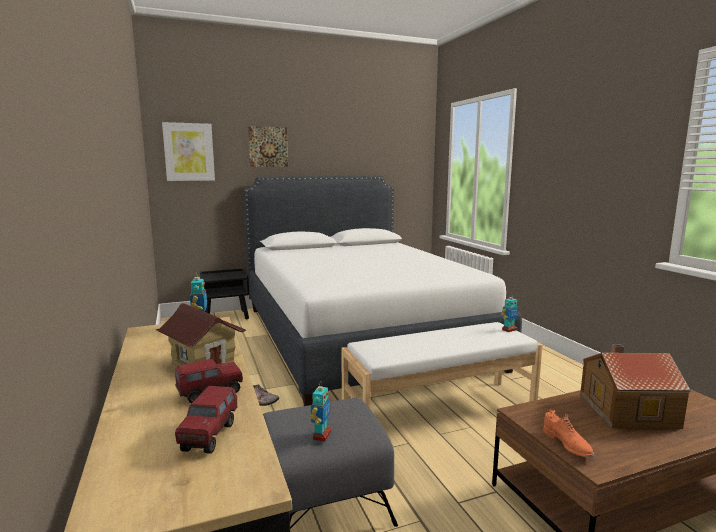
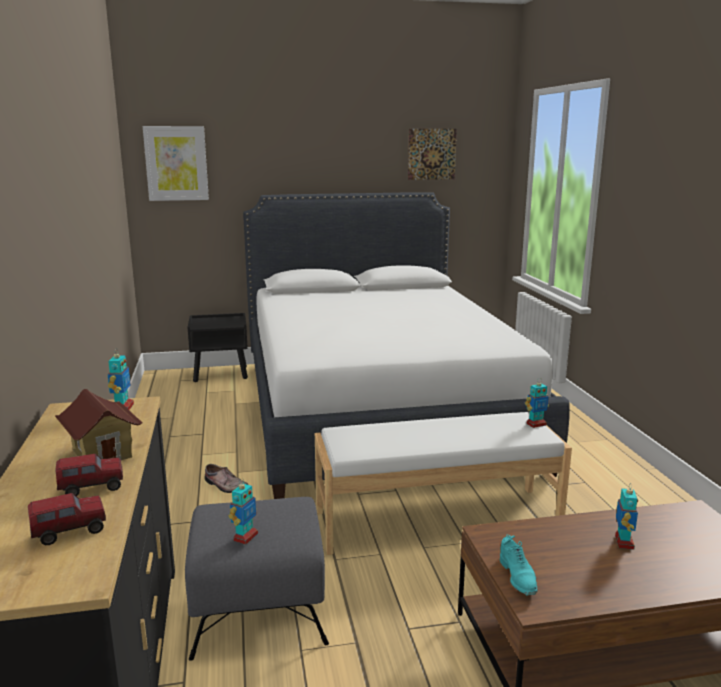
camera: 10 degrees right, 5 degrees up
(210, 436) = (69, 532): toy truck -> toy truck turned 135 degrees counterclockwise
(268, 147) = (278, 154): picture -> picture (431, 154)
(567, 445) = (518, 577): orange shoe -> turquoise shoe
(625, 409) = (623, 542): toy house -> toy robot

